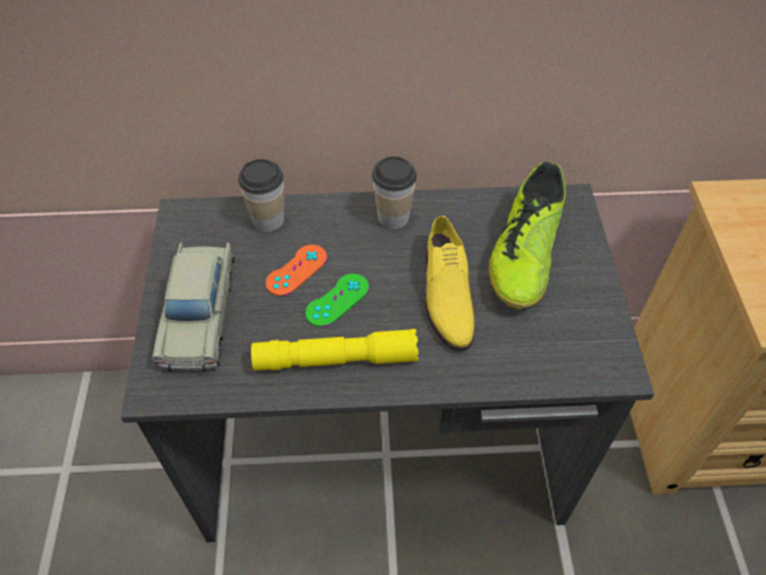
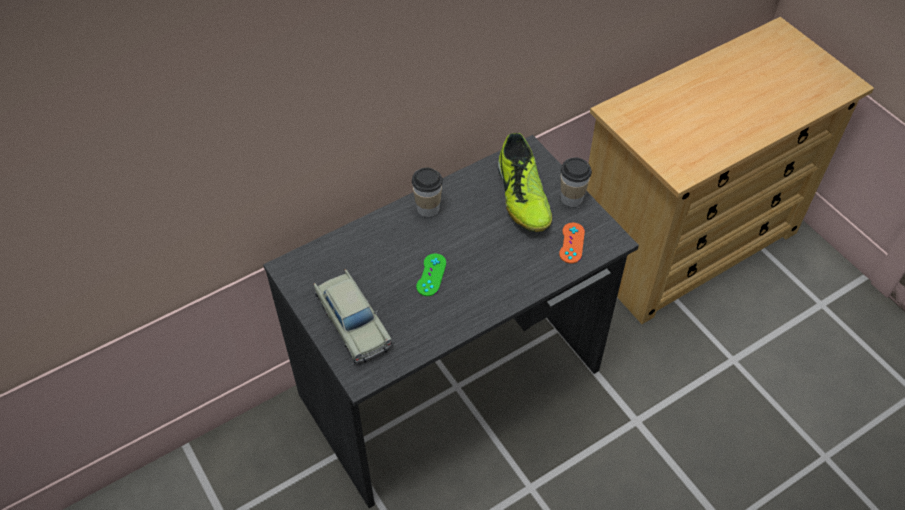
camera: 30 degrees left, 0 degrees up
(268, 220) = (349, 245): cup -> cup (571, 198)
(296, 270) = (392, 268): orange game controller -> orange game controller (572, 243)
(336, 359) = (456, 309): yellow flashlight -> none
(445, 293) = (492, 241): yellow shoe -> none

